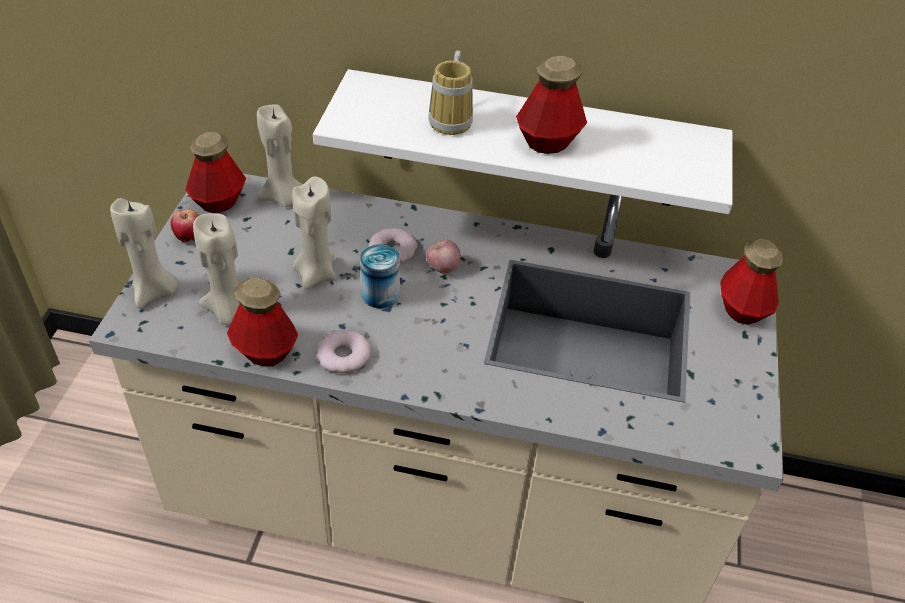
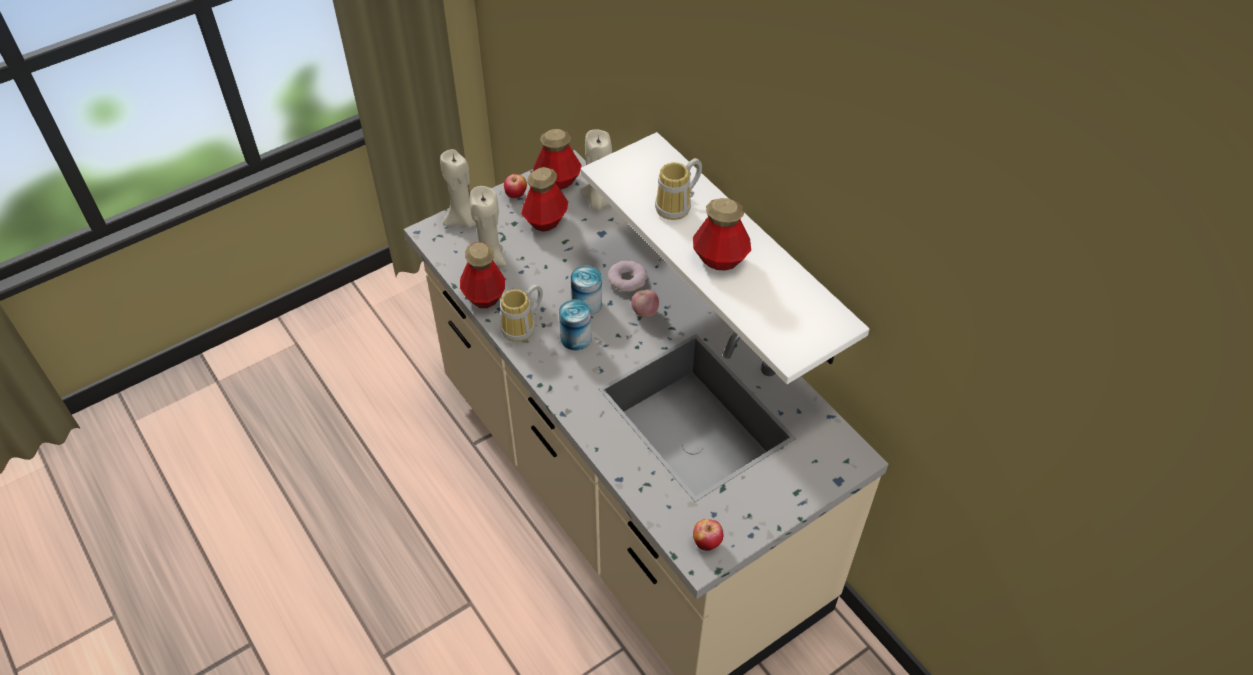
camera: 45 degrees right, 5 degrees up
(316, 274) = (563, 266): beige candle -> none
(343, 356) = (523, 328): donut -> mug
(407, 331) = (576, 338): none -> can
(737, 429) = (707, 542): none -> apple
(742, 310) = (818, 475): bottle -> bottle (545, 221)

